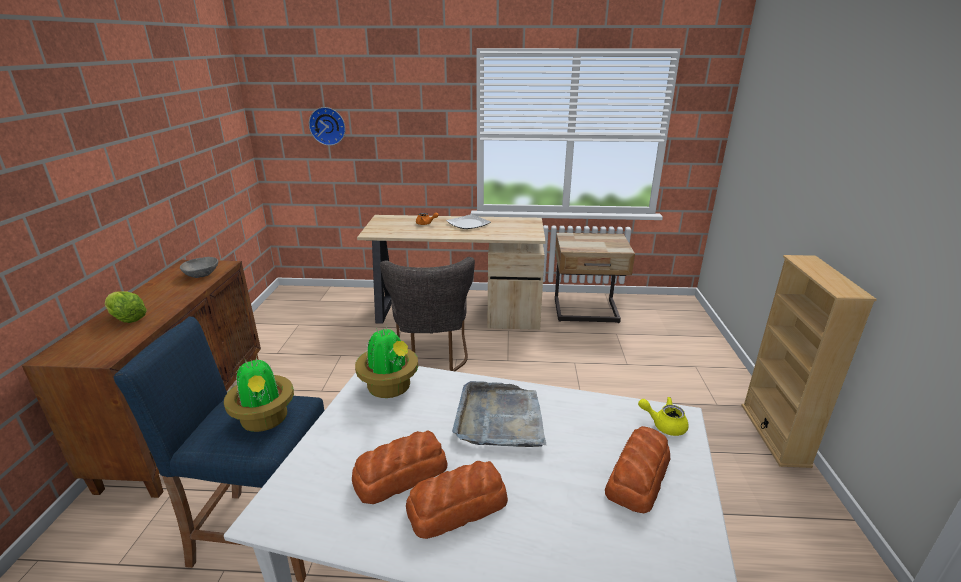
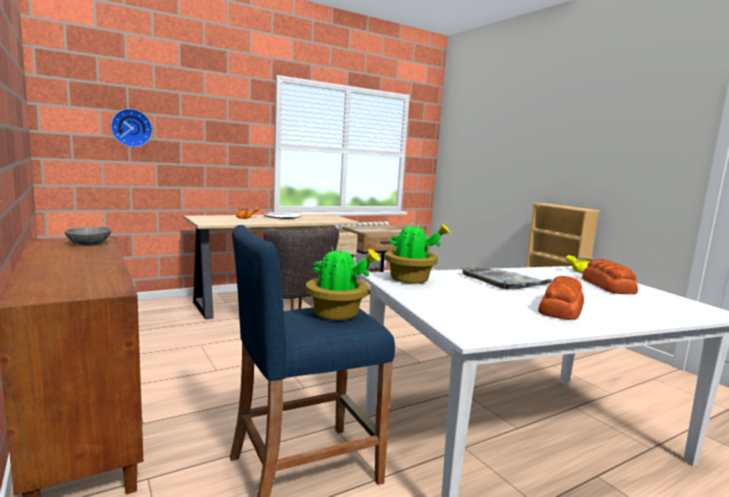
camera: 35 degrees left, 15 degrees down
(127, 319) = (68, 270): lettuce -> none
(399, 474) = (504, 306): bread -> none

